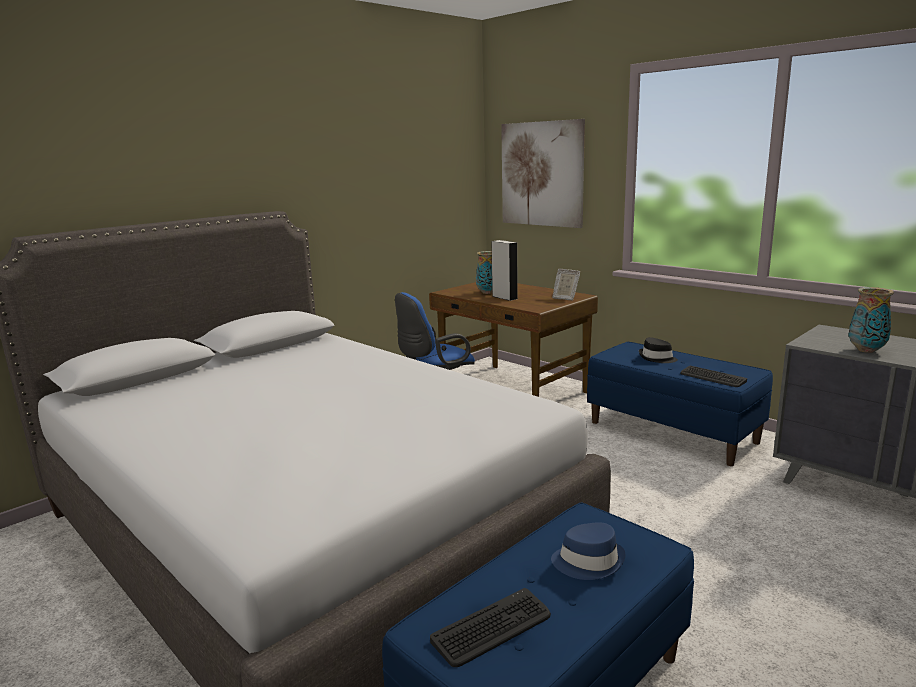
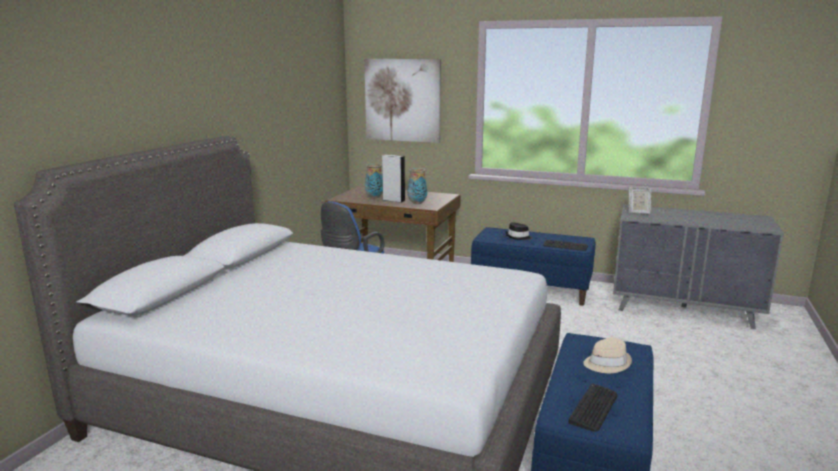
camera: 25 degrees left, 0 degrees up
(565, 298) = (440, 198): picture frame -> picture frame (638, 212)
(588, 561) = (606, 363): blue hat -> beige hat
(866, 350) = (665, 218): vase -> vase (417, 203)

